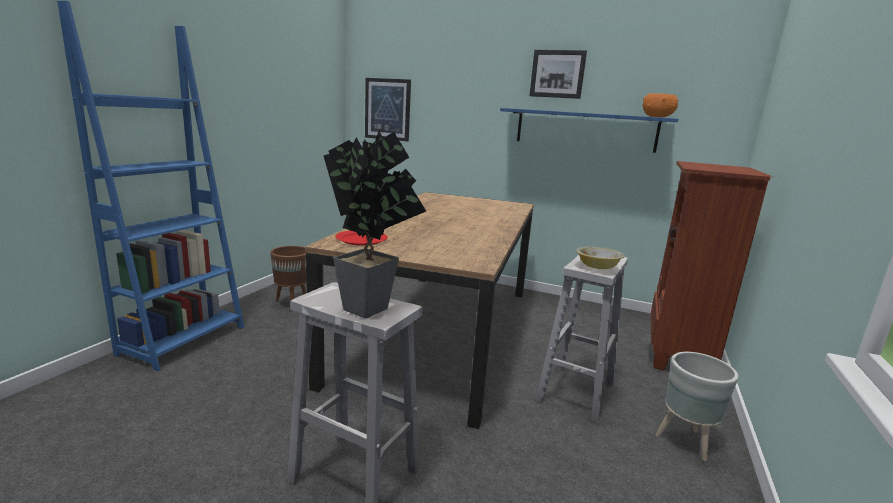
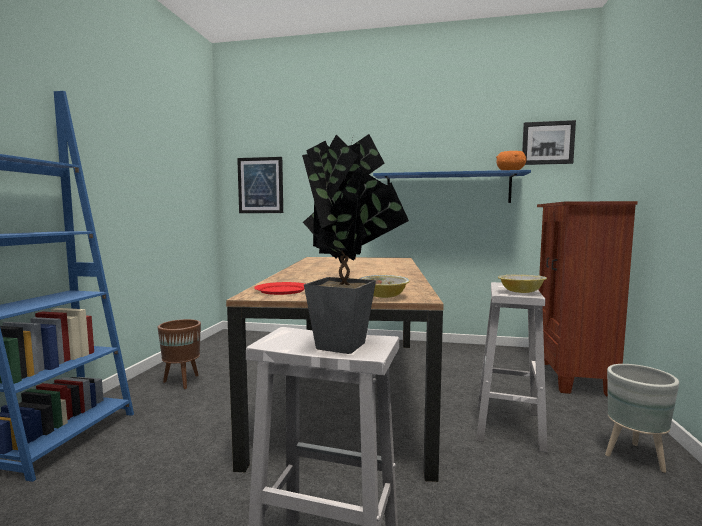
camera: 10 degrees left, 10 degrees down
(447, 259) = (383, 296): none -> bowl
(557, 74) = (417, 143): picture -> picture (547, 143)

